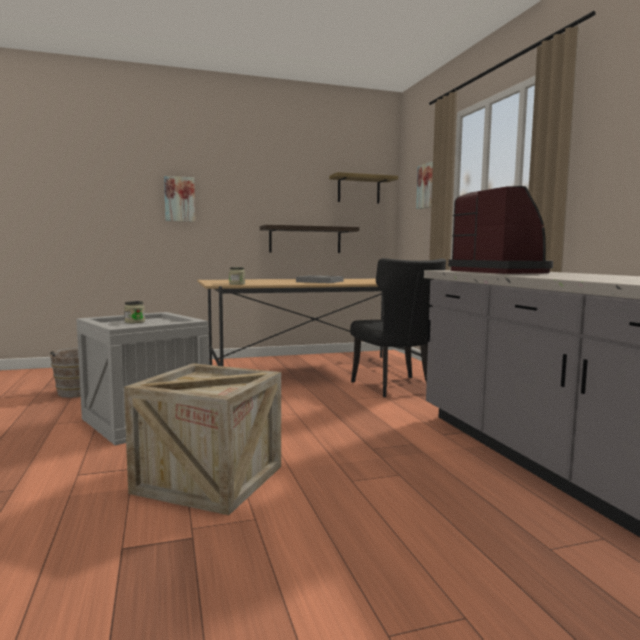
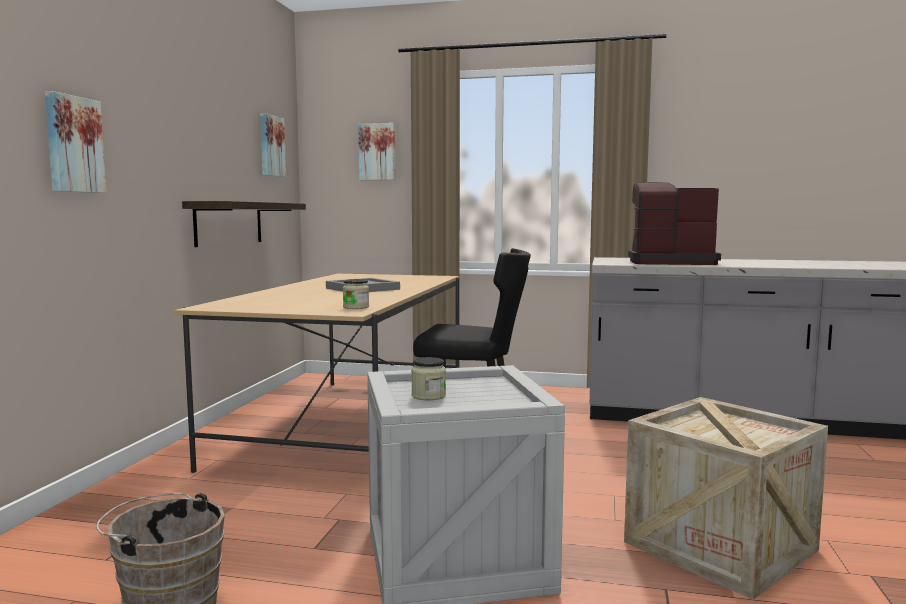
camera: 60 degrees left, 0 degrees up
(358, 190) = (270, 146): shelf -> picture

